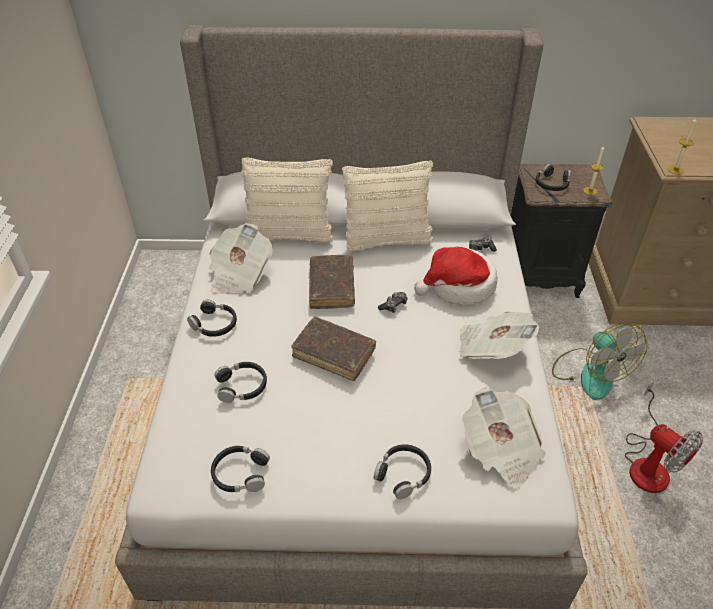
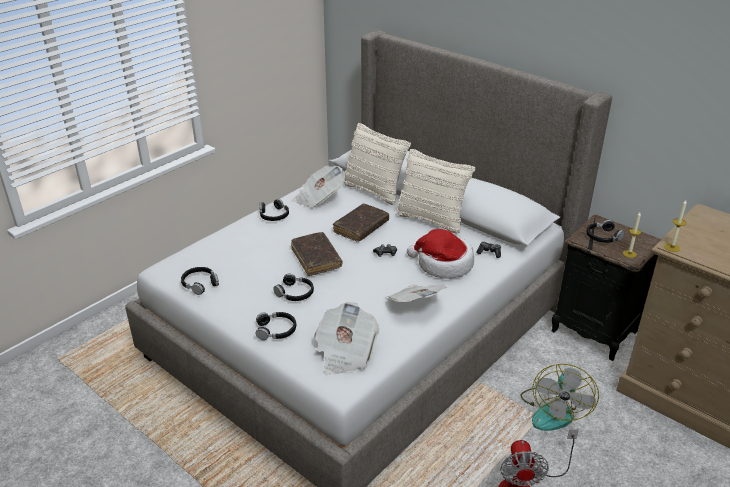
camera: 40 degrees right, 10 degrees down
(242, 386) = (248, 248): black headphones -> black headphones (295, 293)

